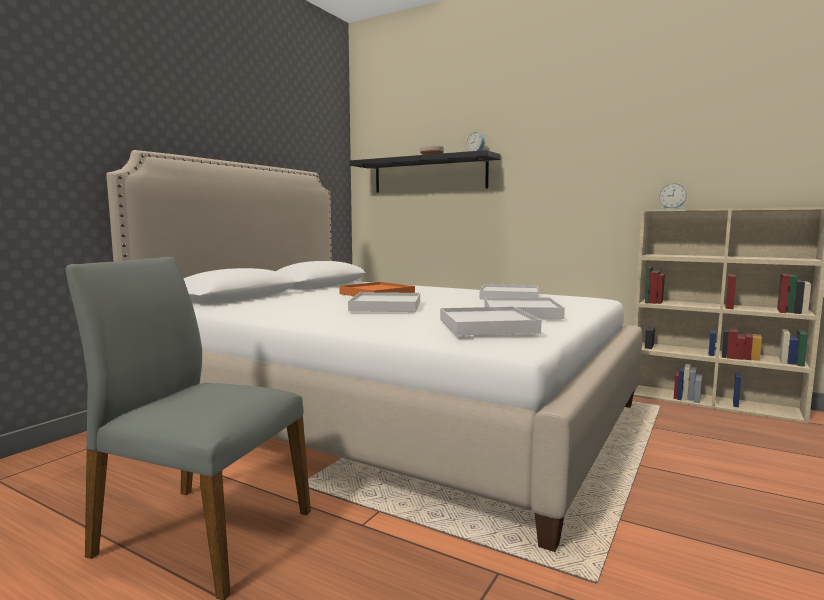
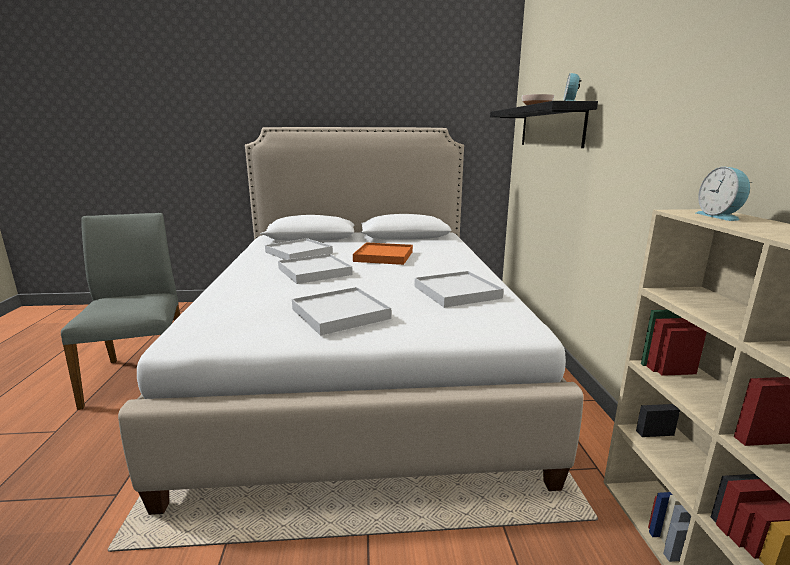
camera: 55 degrees right, 10 degrees up
(487, 326) = (240, 315): white tray -> white tray (299, 252)

